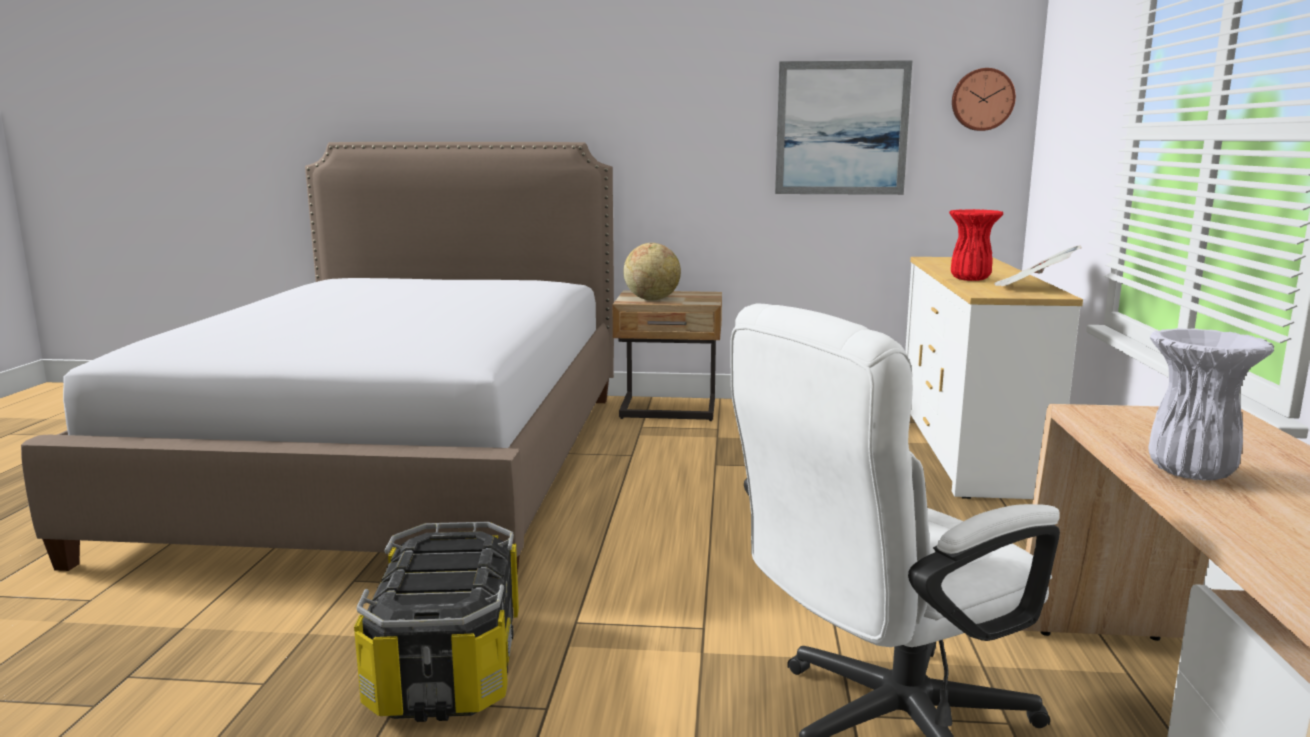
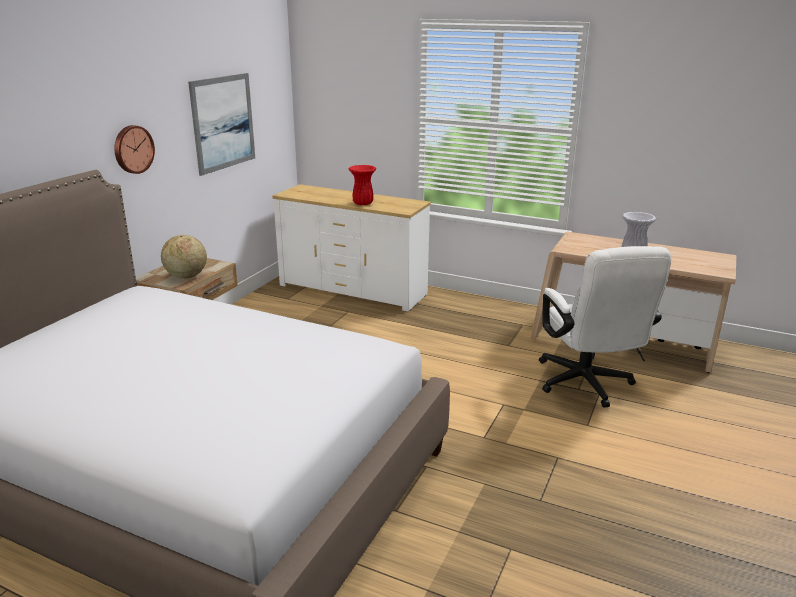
camera: 70 degrees left, 10 degrees up
(449, 665) = (512, 481): storage box -> none
(982, 99) = (275, 93): wall clock -> wall clock (132, 149)
(1033, 288) = (398, 201): newspaper -> none

